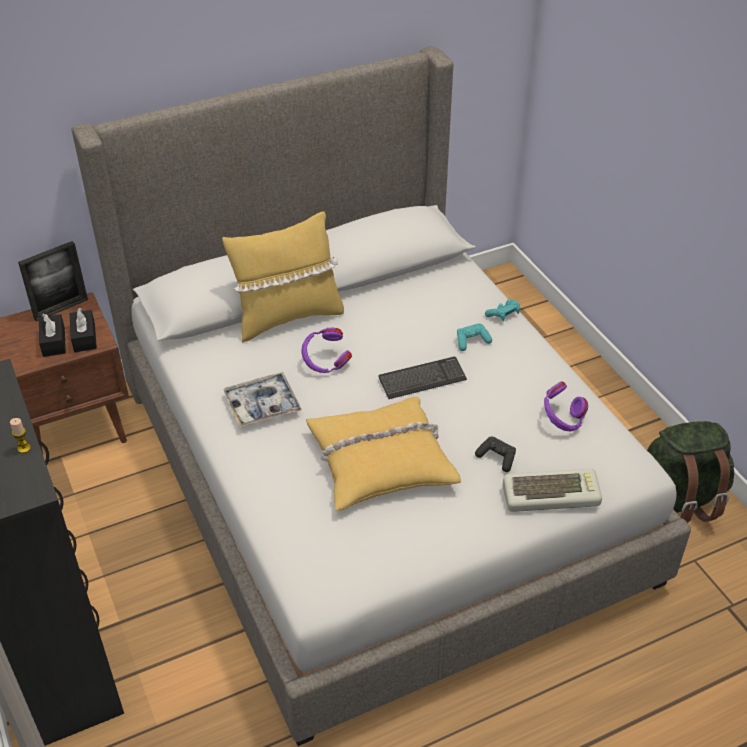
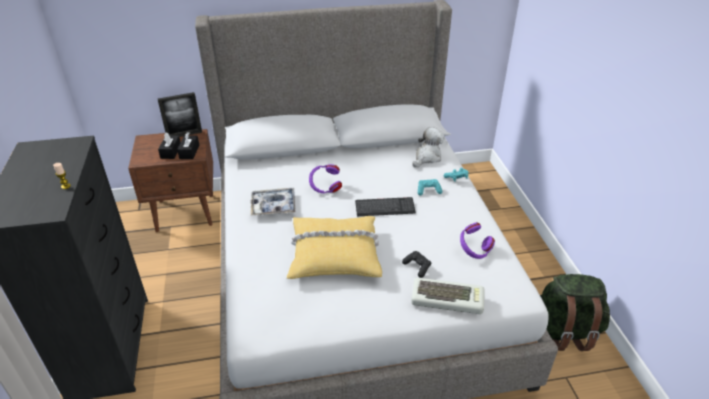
camera: 15 degrees right, 5 degrees down
(287, 317) = (313, 158): yellow pillow -> none
(451, 288) = (427, 157): none -> plush toy

